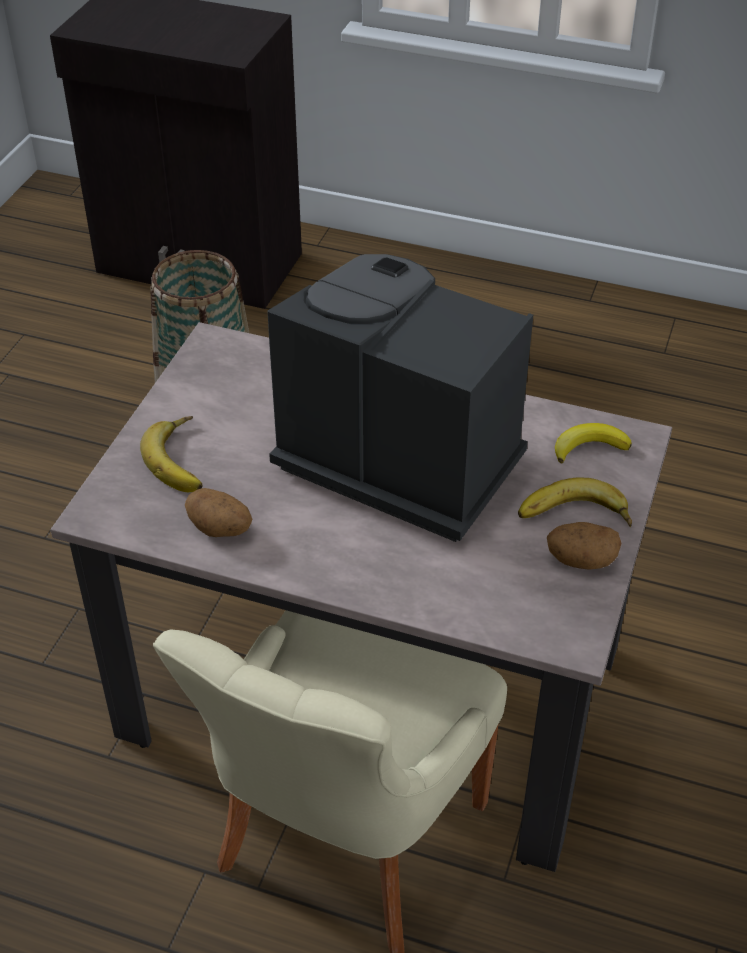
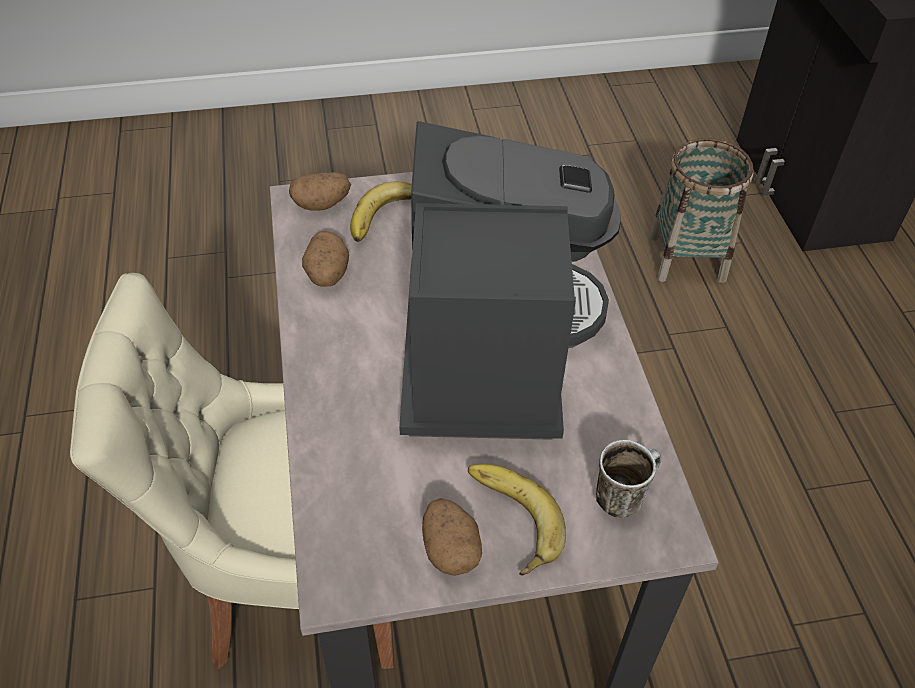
camera: 60 degrees right, 5 degrees up
(117, 499) = (322, 204): none -> potato
(589, 446) = (623, 494): banana -> mug

